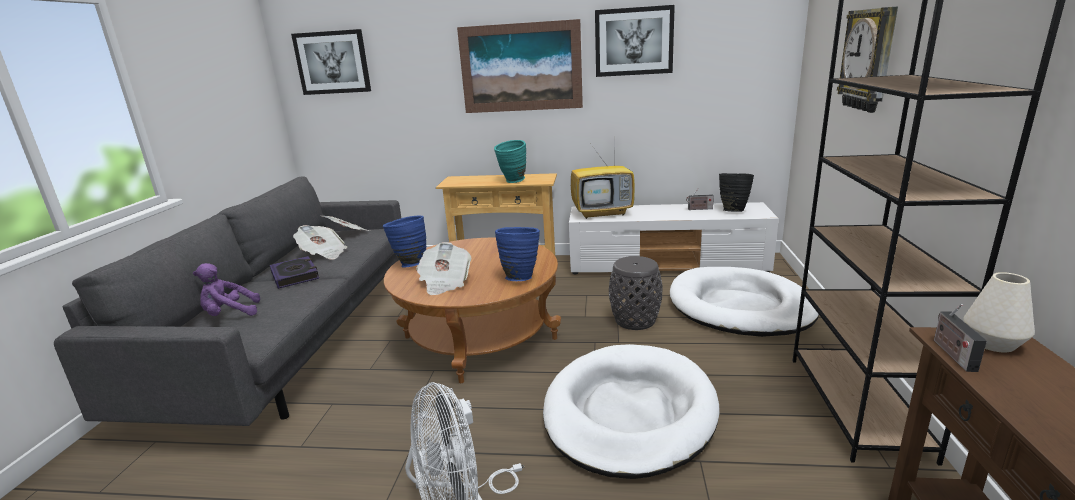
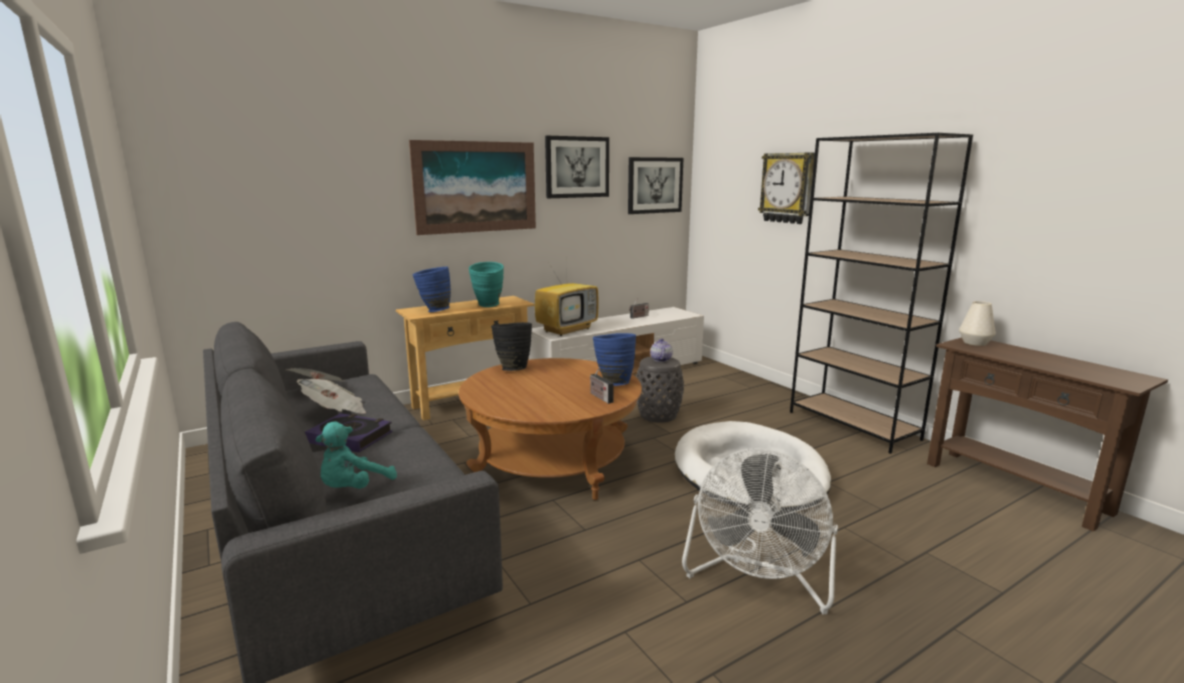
camera: 40 degrees left, 5 degrees down
(230, 314) = (353, 488): purple plush toy -> turquoise plush toy
(332, 62) = (235, 171): picture -> picture (654, 185)
(409, 264) = (481, 396): blue vase -> blue vase (433, 311)
(444, 282) = (555, 401): newspaper -> none
(639, 261) = (660, 359): none -> teapot
(733, 210) = (664, 314): black vase -> black vase (512, 368)
(739, 307) = (713, 389): white dog bed -> none
(952, 353) = (972, 350): radio -> radio (600, 397)

